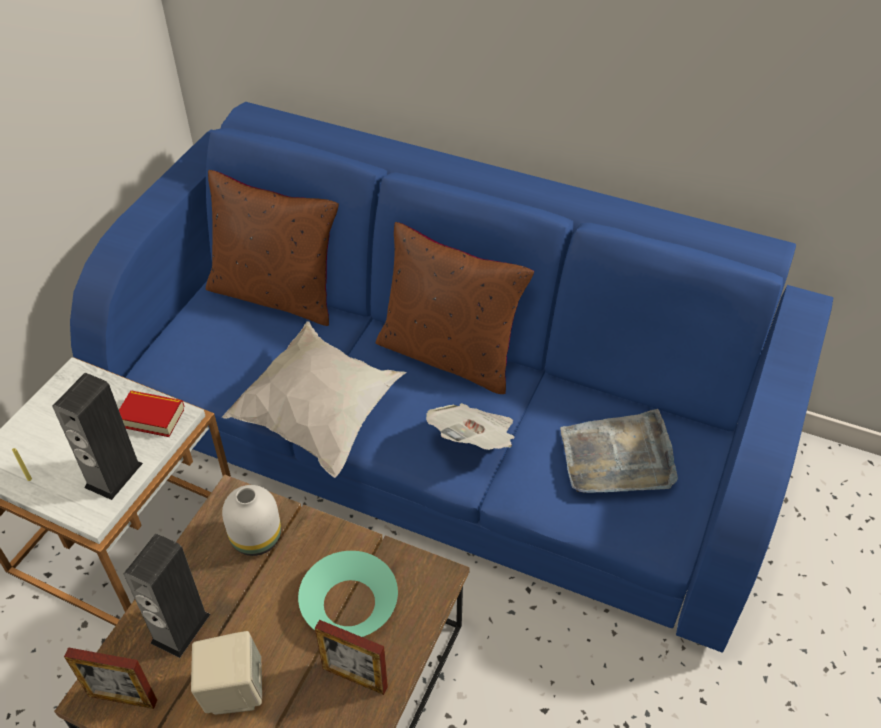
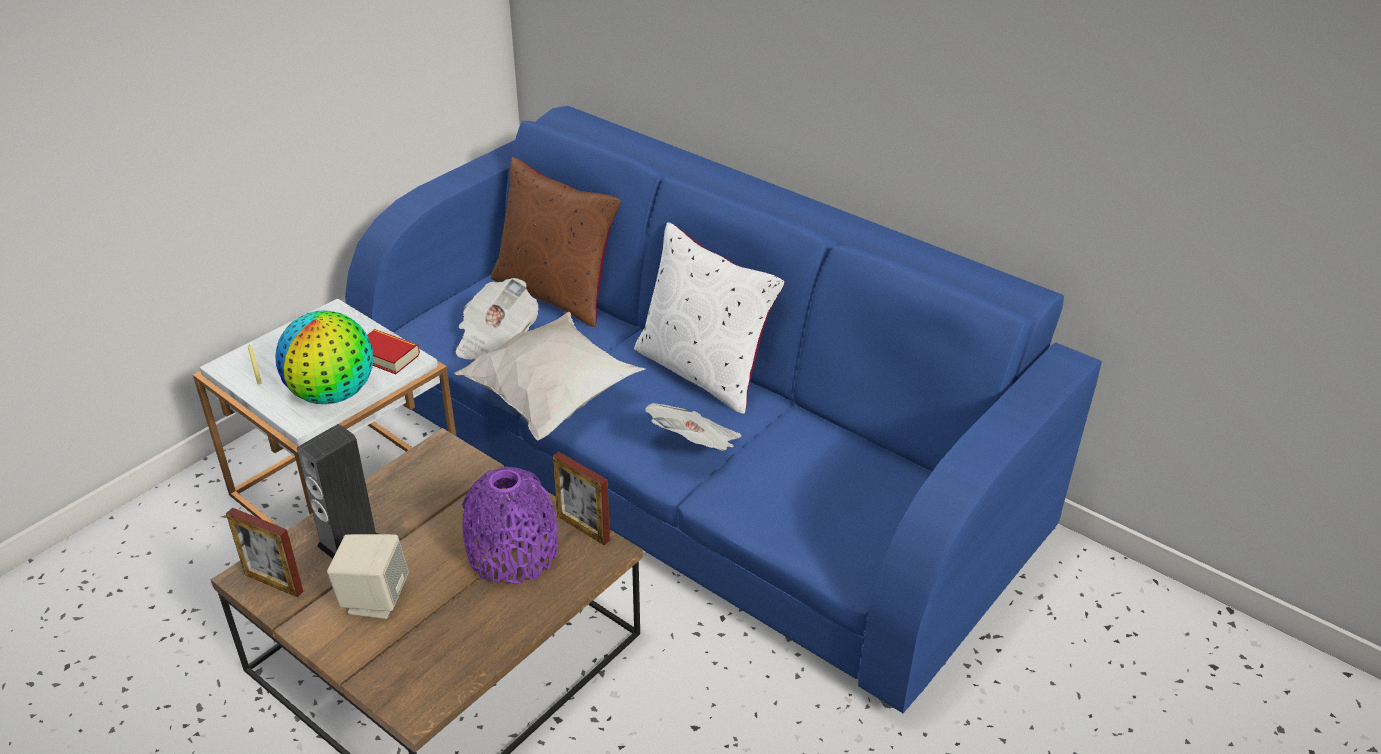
camera: 15 degrees right, 10 degrees down
(114, 475) = (333, 394): speaker -> globe
(238, 360) = (495, 340): none -> newspaper
(258, 538) = (450, 484): white vase -> none
(349, 602) = (513, 553): turquoise bowl -> purple vase
(355, 677) = (491, 614): picture frame -> picture frame (583, 528)
(449, 355) = (703, 372): brown pillow -> white pillow
(617, 457) = (837, 489): grey tray -> none

